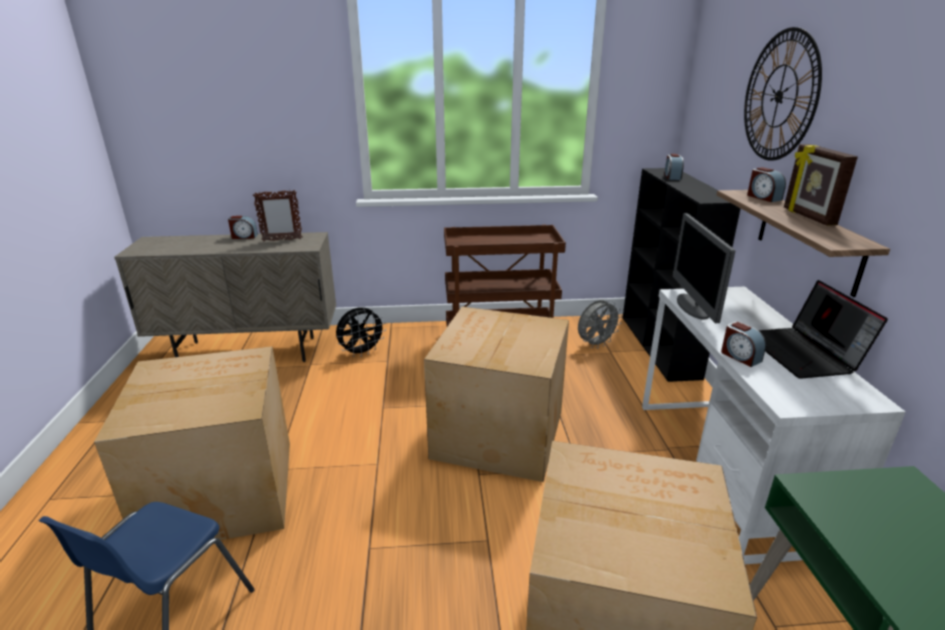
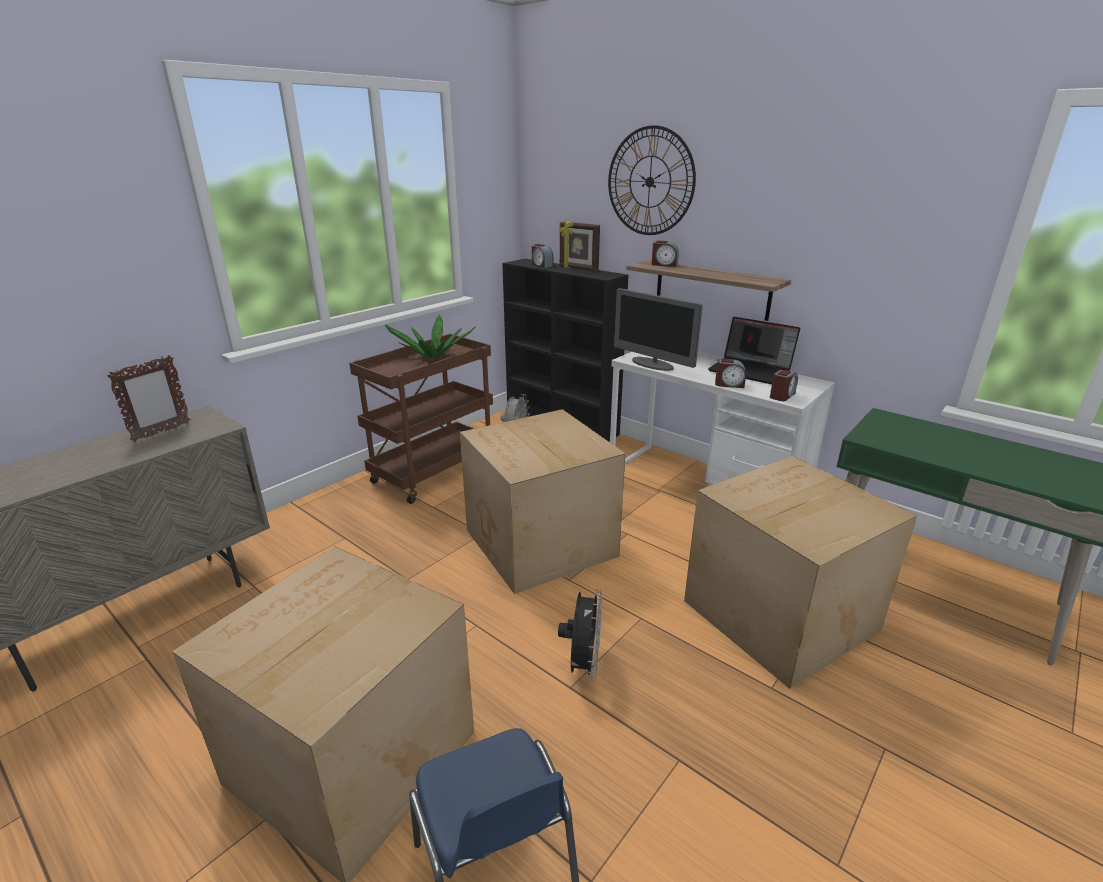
camera: 45 degrees left, 0 degrees up
(244, 236) = (85, 447): alarm clock -> alarm clock (782, 396)
(362, 352) = (301, 544): black fan -> black fan (583, 664)
(516, 240) = (433, 357): none -> potted plant
(807, 217) = (716, 271): picture frame -> picture frame (578, 268)

